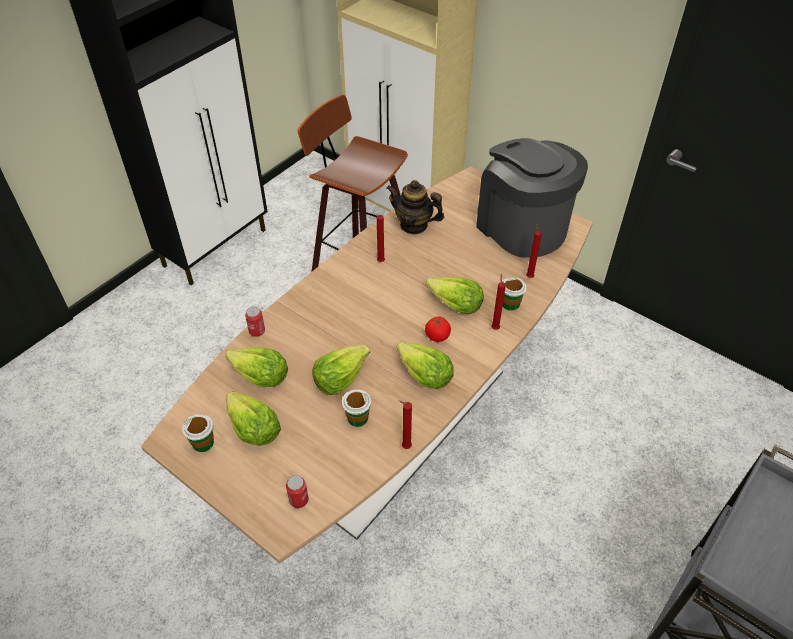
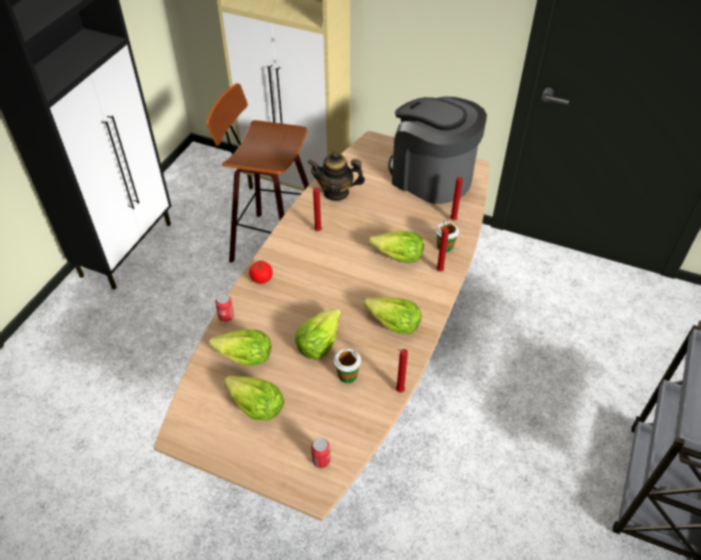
camera: 15 degrees left, 0 degrees up
(203, 443) = (213, 430): cup -> none
(437, 336) = (392, 287): tomato -> tomato (262, 278)

